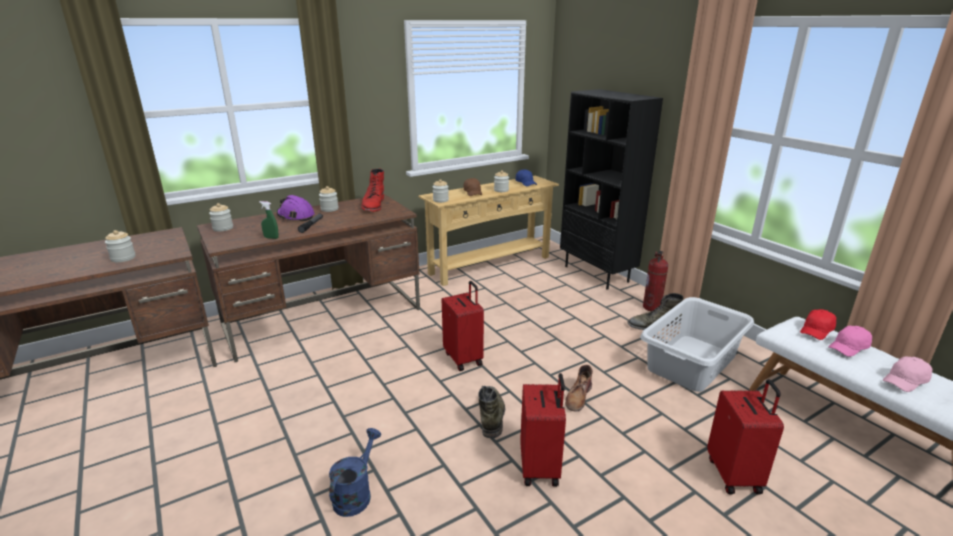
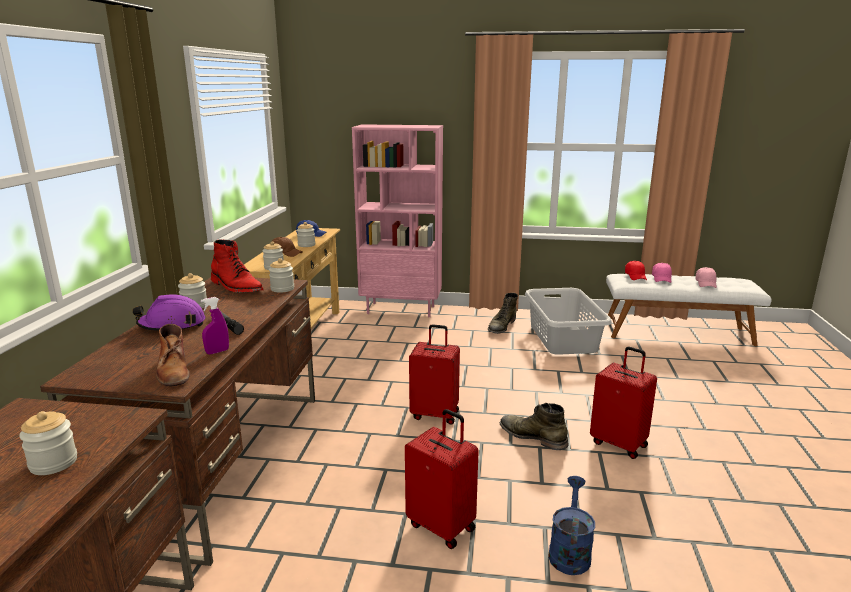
camera: 50 degrees left, 5 degrees down
(223, 228) = (106, 371): jar -> jar (282, 289)
(271, 238) = (217, 352): green spray bottle -> purple spray bottle
(355, 494) = (569, 551): blue watering can -> blue watering can turned 45 degrees clockwise
(578, 397) = (553, 392): brown boot -> brown boot (173, 371)
(597, 274) = (401, 309): black bookcase -> pink bookcase
(652, 307) = (480, 316): fire extinguisher -> none
(735, 475) = (686, 383): red suitcase -> red suitcase (442, 526)

